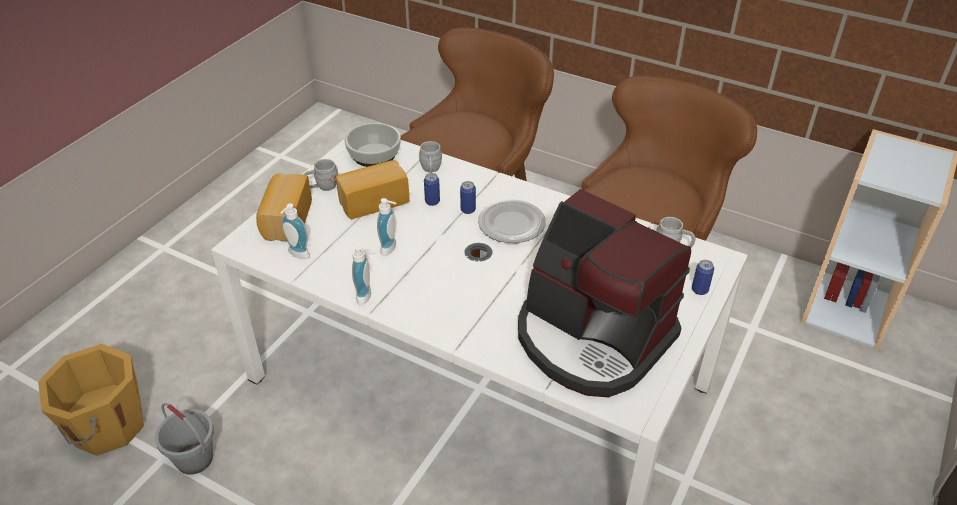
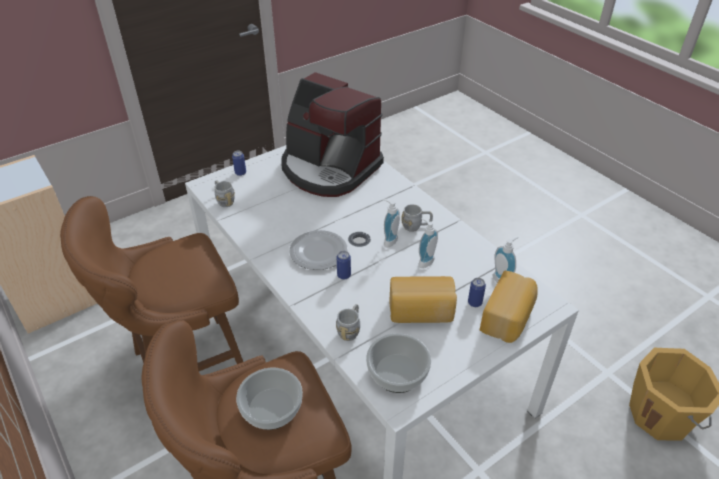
camera: 155 degrees left, 0 degrees up
(194, 459) = (584, 363): grey bucket -> none
(322, 187) = (465, 346): grey mug -> grey mug (416, 226)
(367, 296) = (456, 231): soap dispenser -> soap dispenser (388, 240)
(432, 201) = (369, 293): can -> can (474, 303)
(463, 129) = (272, 407): none -> bowl
(592, 338) = (329, 168): coffee machine -> coffee machine turned 150 degrees clockwise

